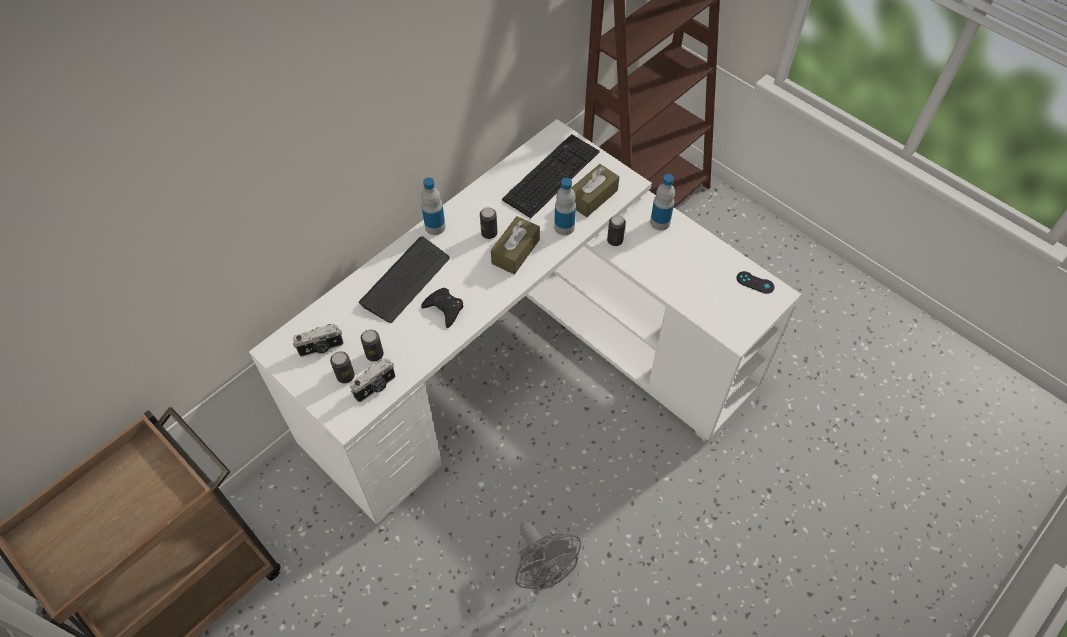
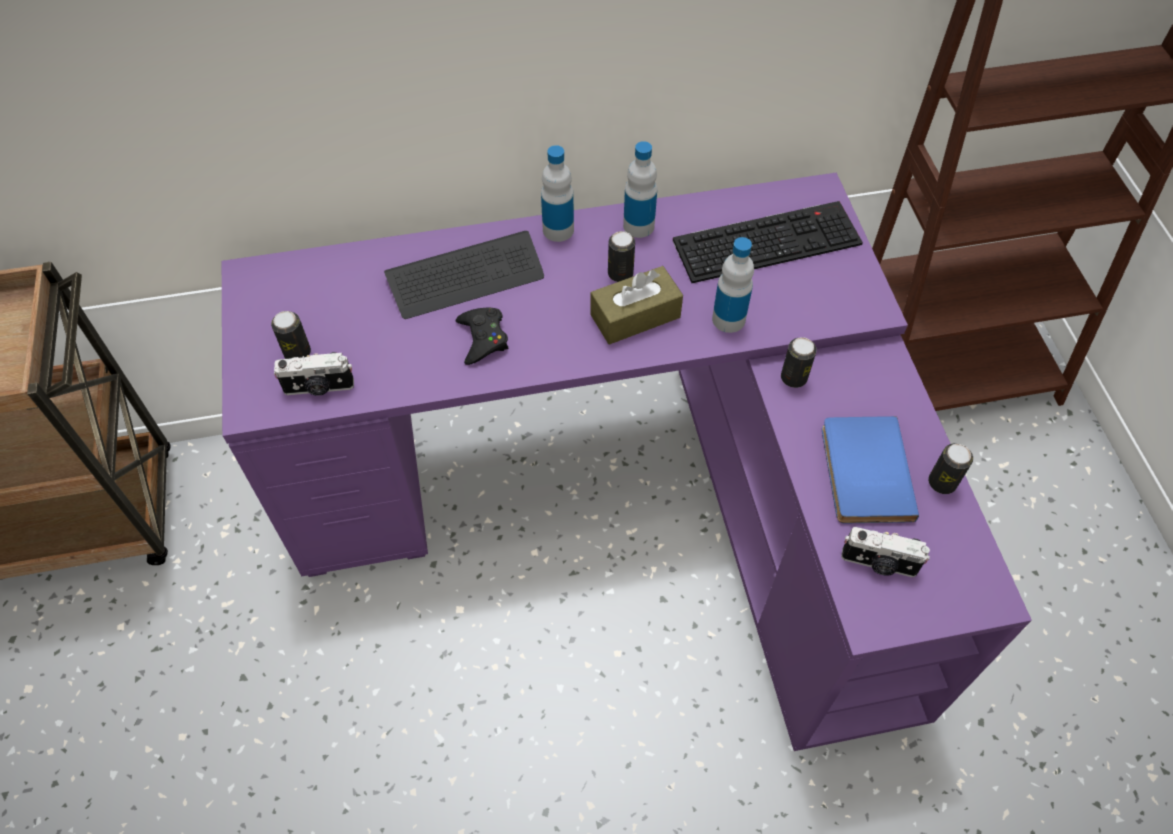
camera: 35 degrees right, 0 degrees up
(321, 348) = (300, 303): camera -> camera (879, 564)
(374, 354) = (352, 346): can -> can (942, 482)
(527, 366) = (627, 497): white desk -> purple desk
(543, 571) = (448, 773): grey fan -> none
(592, 197) = (802, 300): brown tissue box -> none
(660, 222) = (881, 388): bottle -> bottle (638, 226)
(681, 269) = (862, 472): none -> blue book
(755, 282) = (965, 558): black game controller -> none

